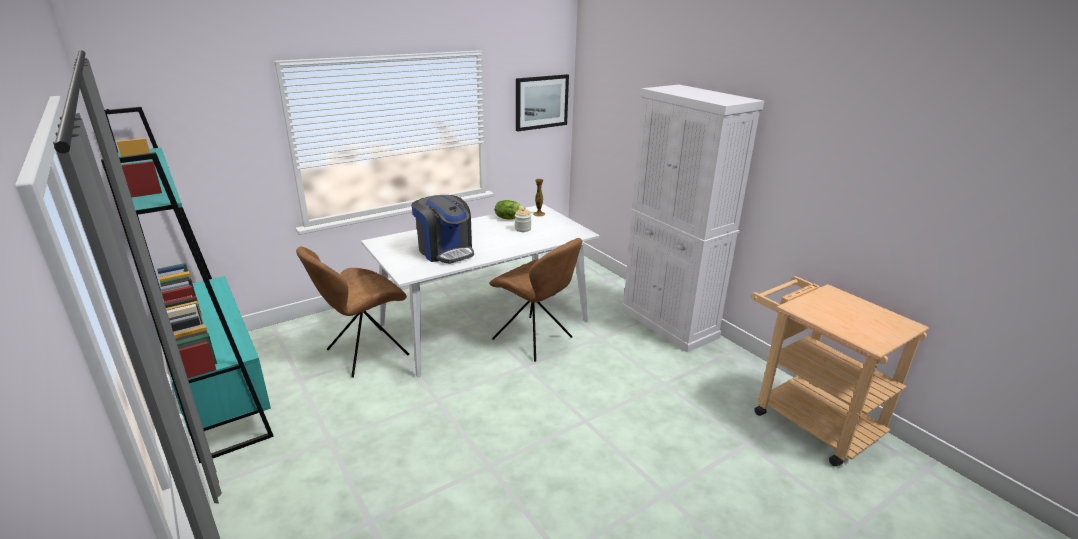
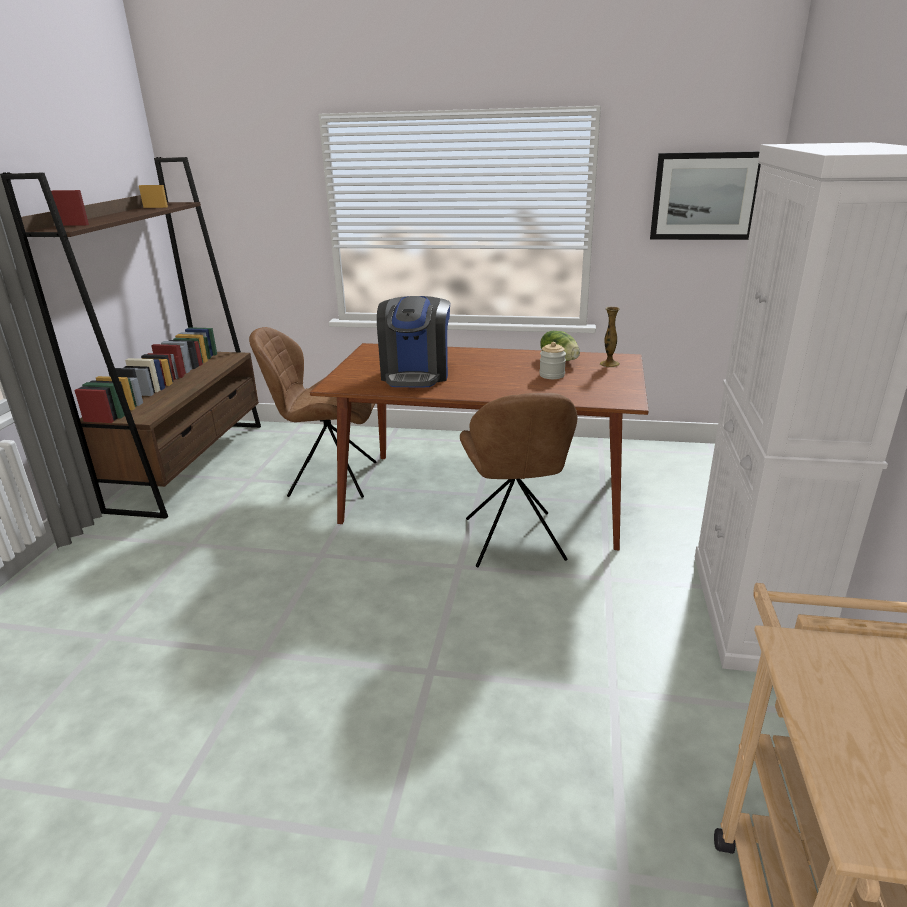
camera: 45 degrees right, 0 degrees up
(221, 392) = (191, 464): turquoise bookcase -> brown bookcase
(484, 323) = (484, 498): white dining table -> brown dining table

